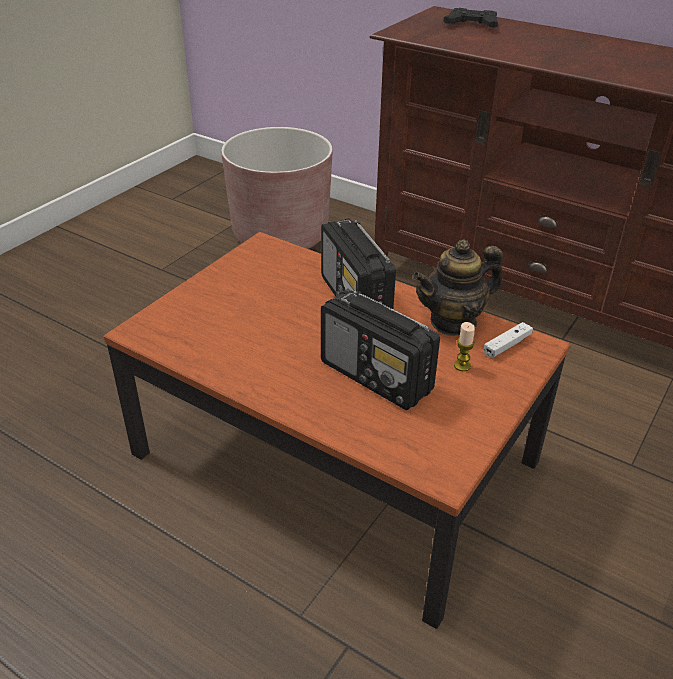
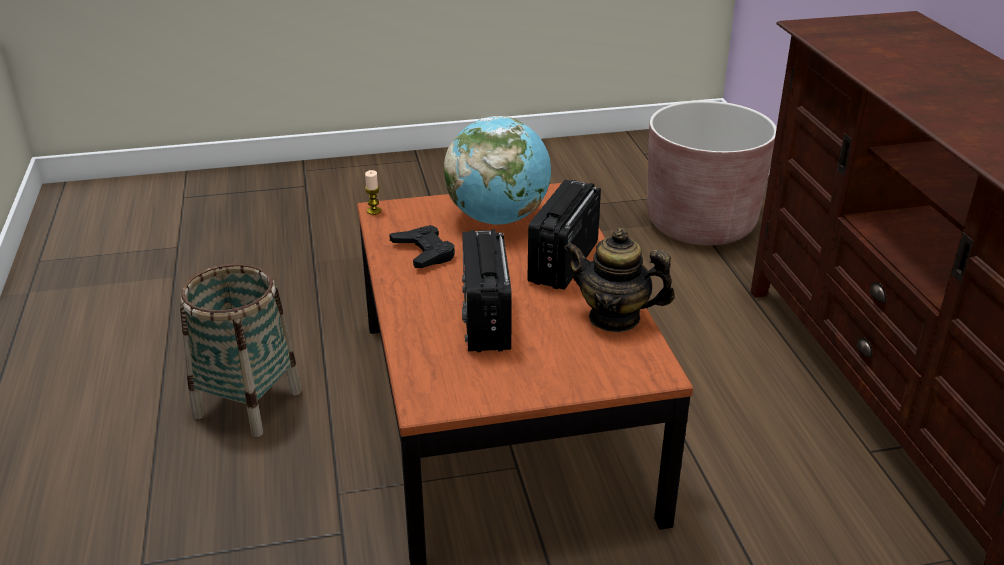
camera: 45 degrees right, 5 degrees down
(108, 599) = (247, 403): none -> basket
(251, 288) = (498, 218): none -> globe
(462, 366) = (564, 349): candle -> candle (374, 211)
(471, 25) = (911, 39): black game controller -> black game controller (424, 252)
(507, 345) = (629, 357): white game controller -> none

